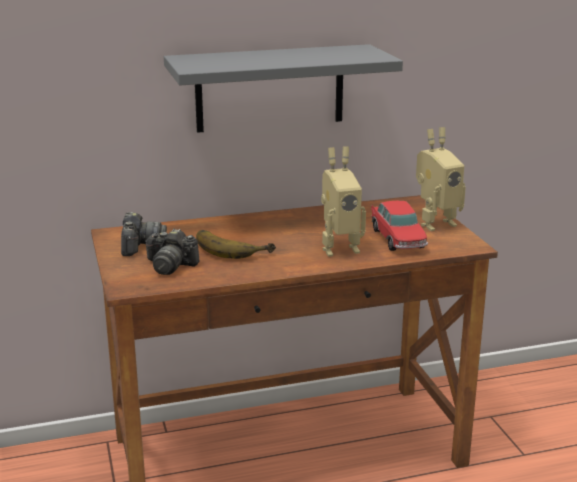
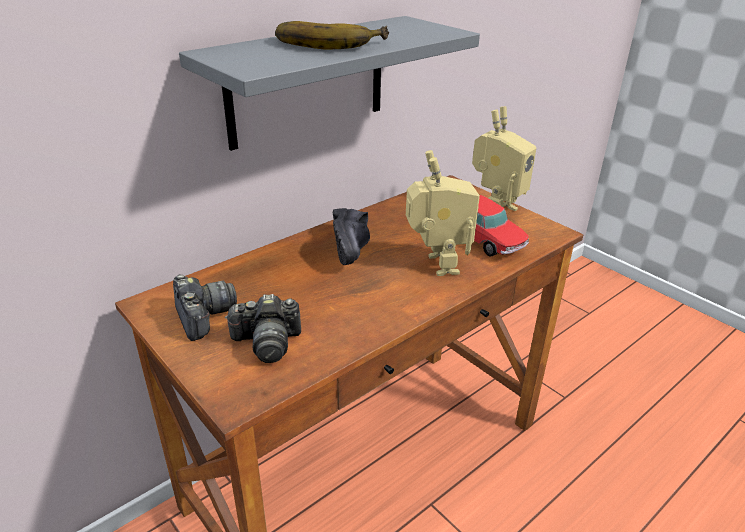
camera: 25 degrees left, 10 degrees up
(232, 247) = (320, 292): banana -> banana (329, 42)
(284, 228) = (354, 248): none -> black shoe
(339, 248) = (436, 265): toy robot -> toy robot turned 60 degrees counterclockwise

